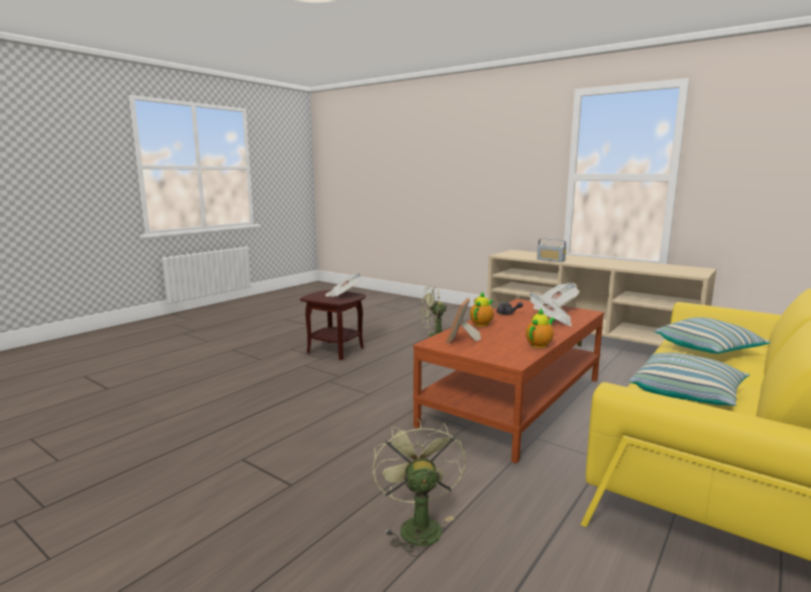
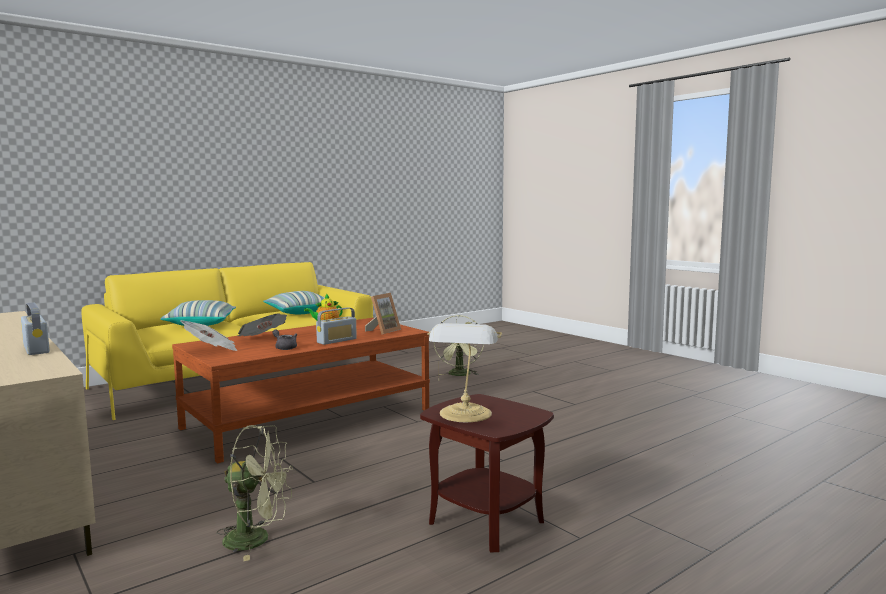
camera: 165 degrees left, 5 degrees down
(344, 295) = (465, 414): newspaper -> table lamp
(482, 324) = (337, 341): teapot -> radio

